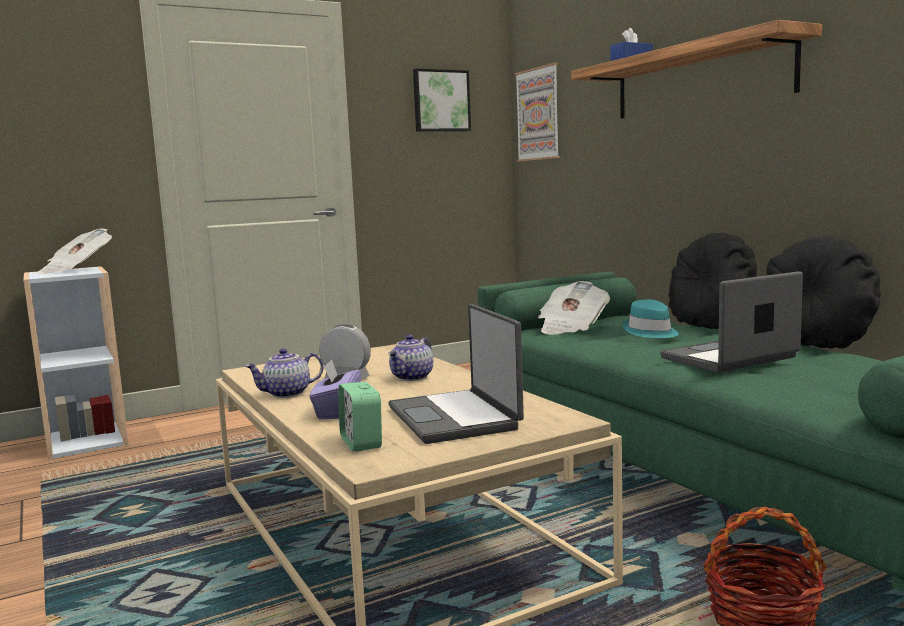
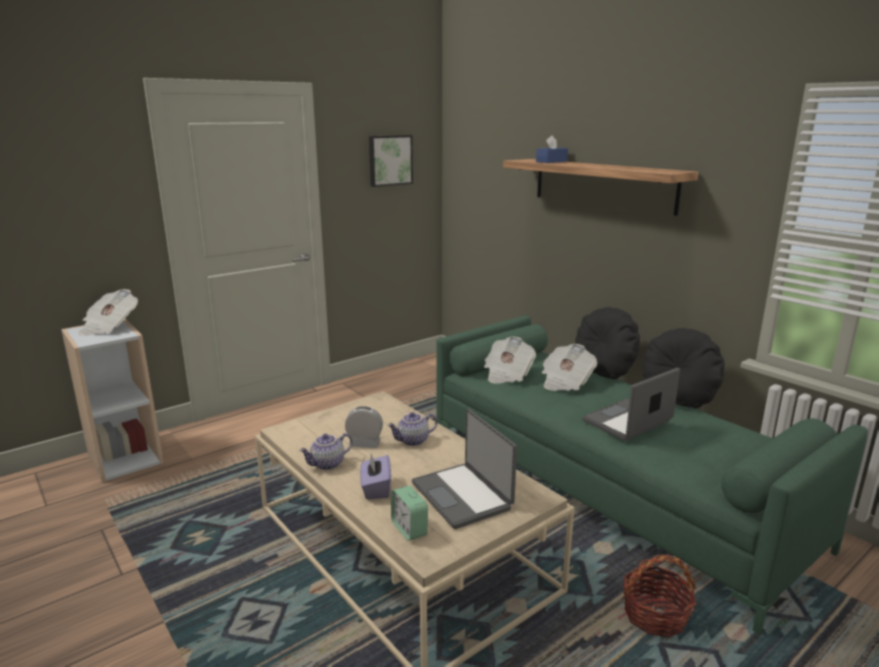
camera: 10 degrees left, 10 degrees up
(412, 377) = (413, 441): teapot -> teapot turned 45 degrees clockwise
(538, 114) = (467, 174): picture -> none
(650, 332) = (565, 382): turquoise hat -> newspaper

